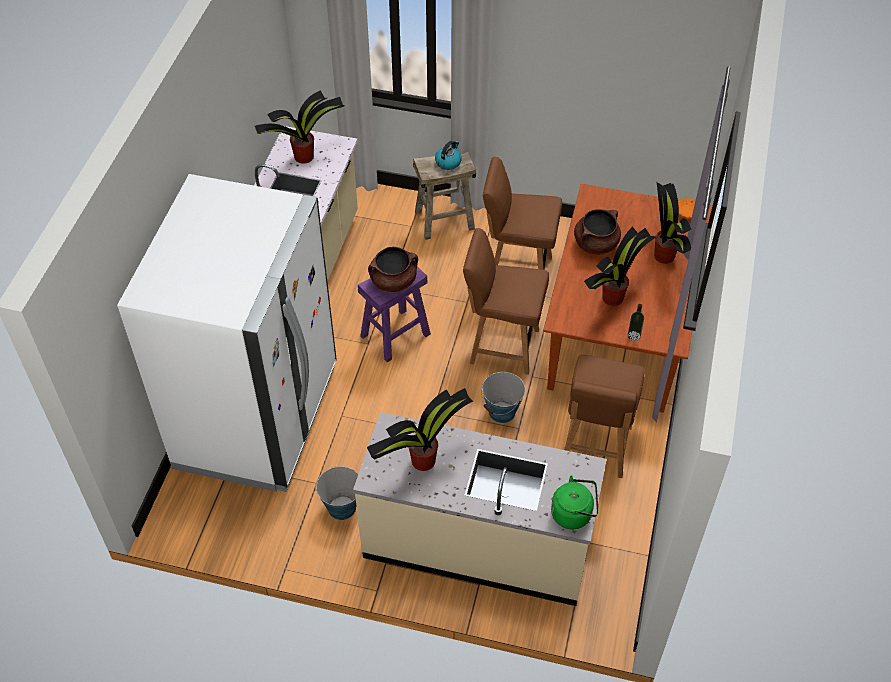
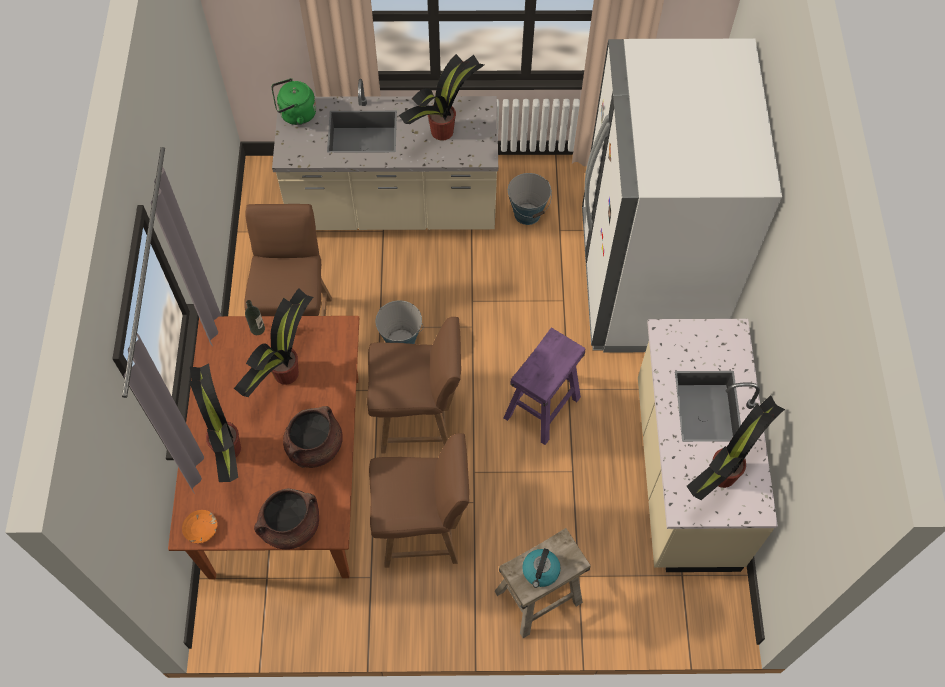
camera: 165 degrees right, 10 degrees up
(393, 281) = (546, 363): brown cooking pot -> brown cooking pot (291, 526)

